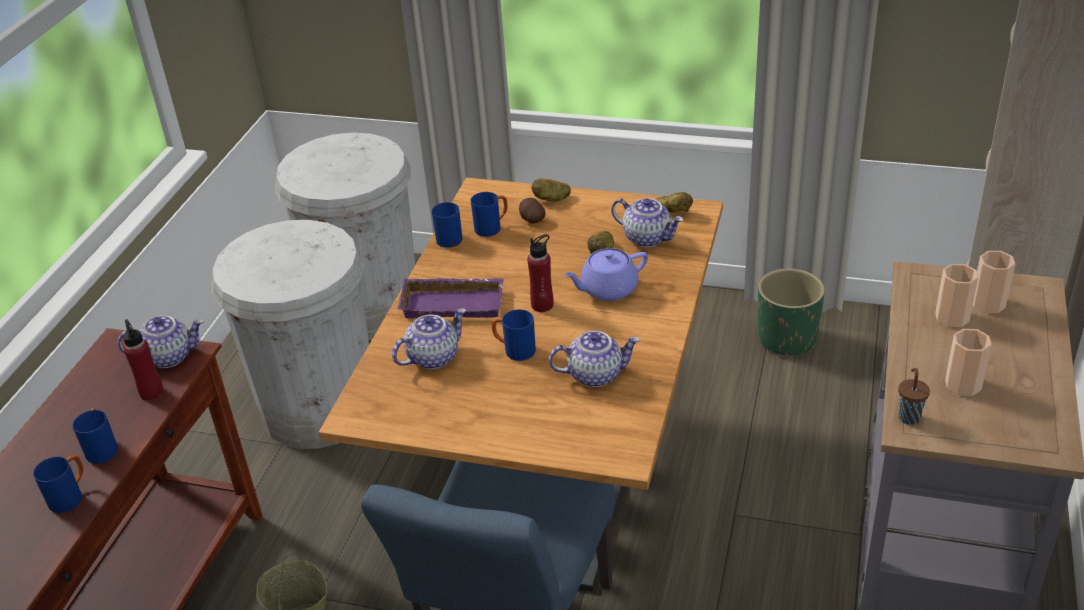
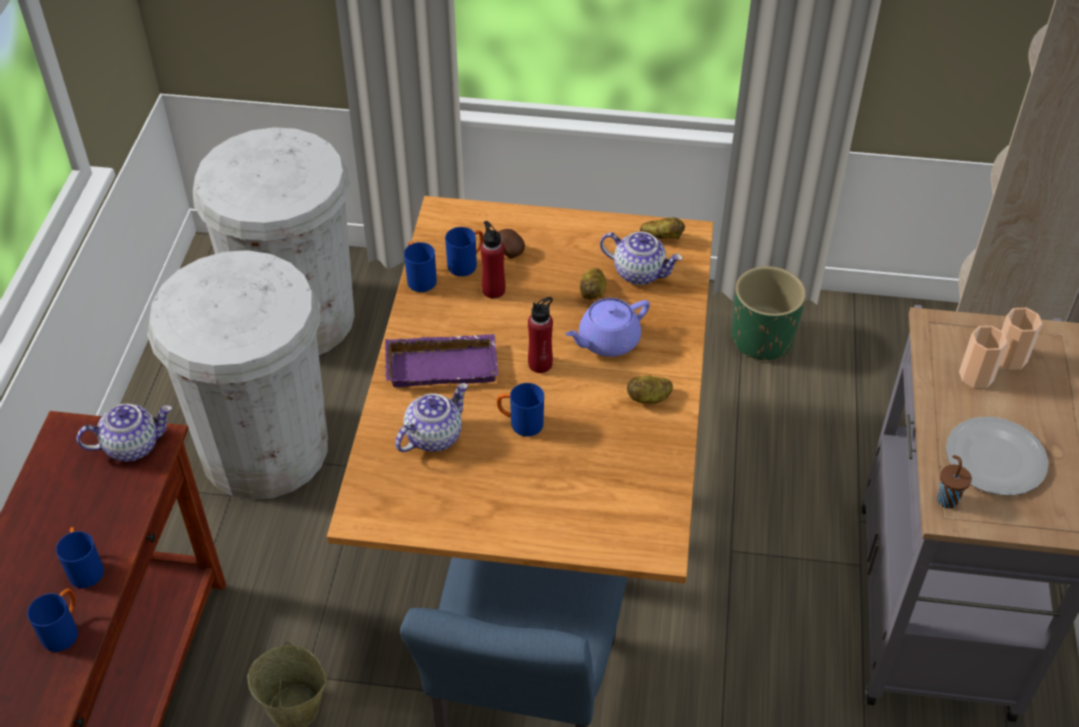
camera: 10 degrees left, 10 degrees up
(151, 392) = (124, 493): red bottle -> red bottle (493, 290)
(551, 199) = (526, 223): potato -> potato (649, 398)
(595, 374) = (612, 449): teapot -> none
(963, 384) = (995, 458): cup -> plate

